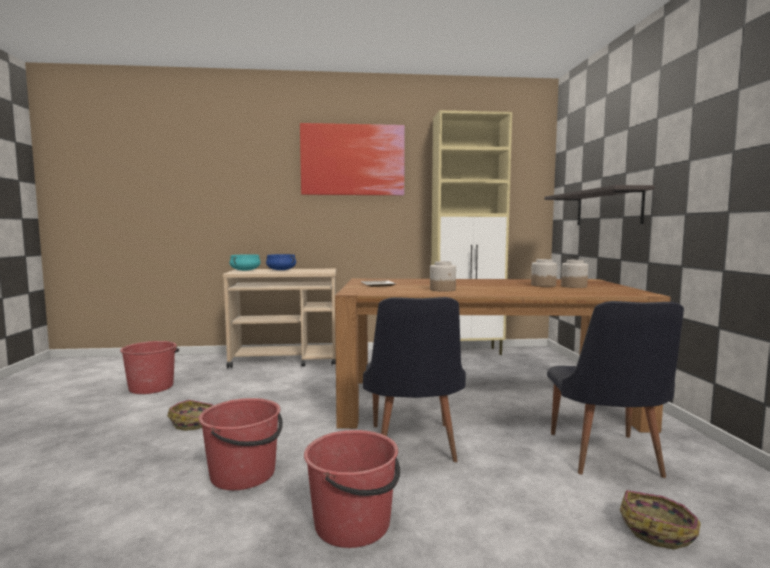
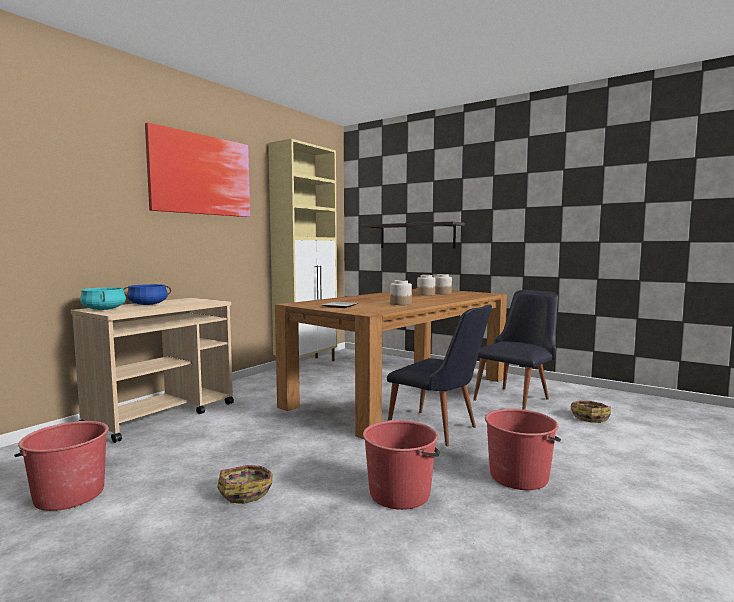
camera: 50 degrees left, 0 degrees up
(607, 459) = (517, 398): black chair -> black chair turned 90 degrees counterclockwise

